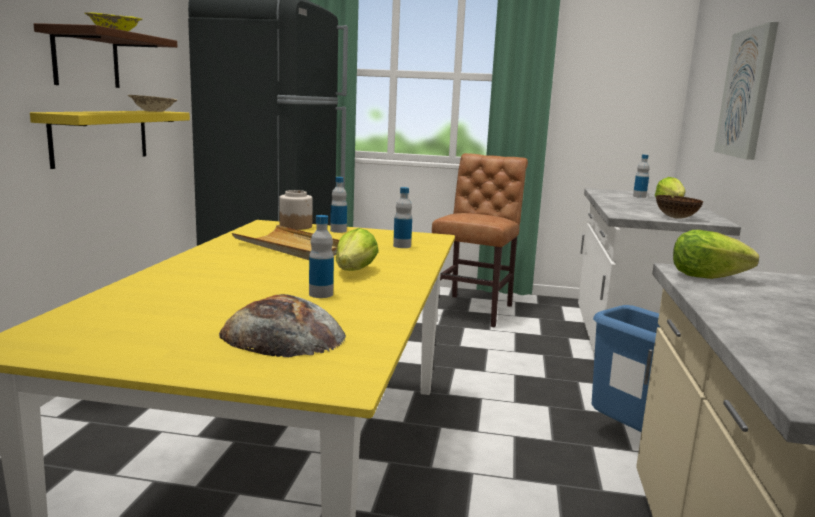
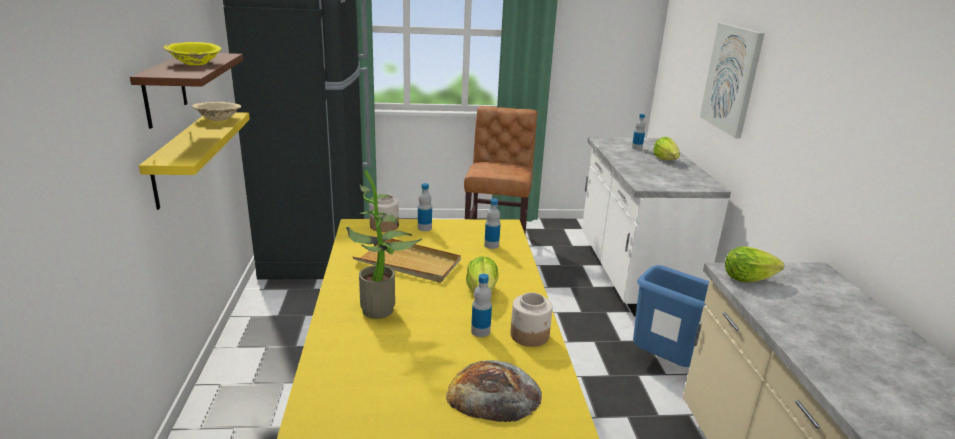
camera: 15 degrees left, 10 degrees up
(228, 270) = (383, 309): none -> potted plant
(378, 303) = (530, 335): none -> jar
(677, 218) = (682, 184): bowl -> none

